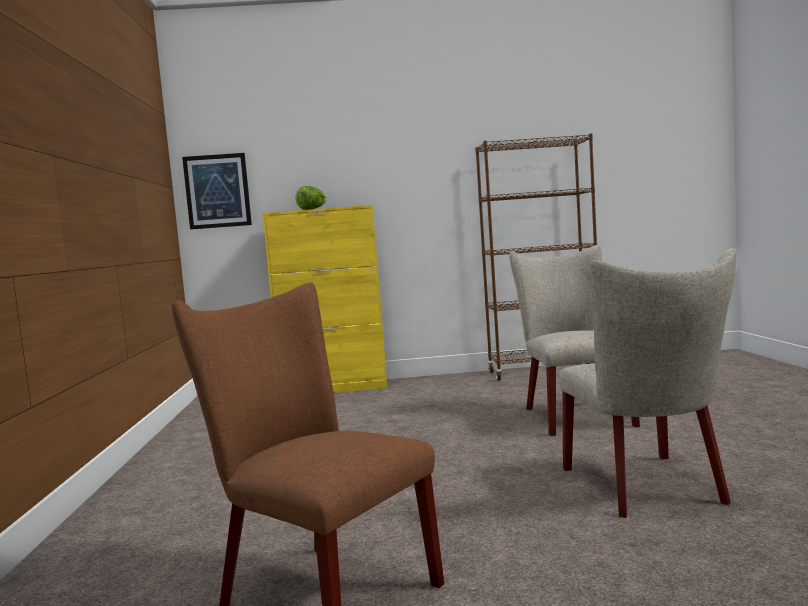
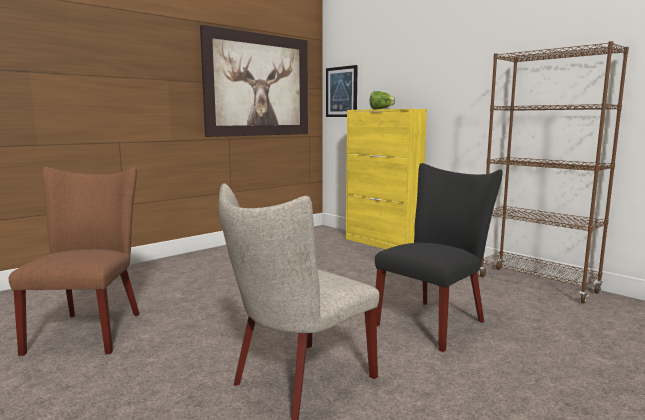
camera: 50 degrees right, 5 degrees up
(131, 176) = (258, 85): none -> picture
(574, 415) = (434, 321): beige chair -> black chair

